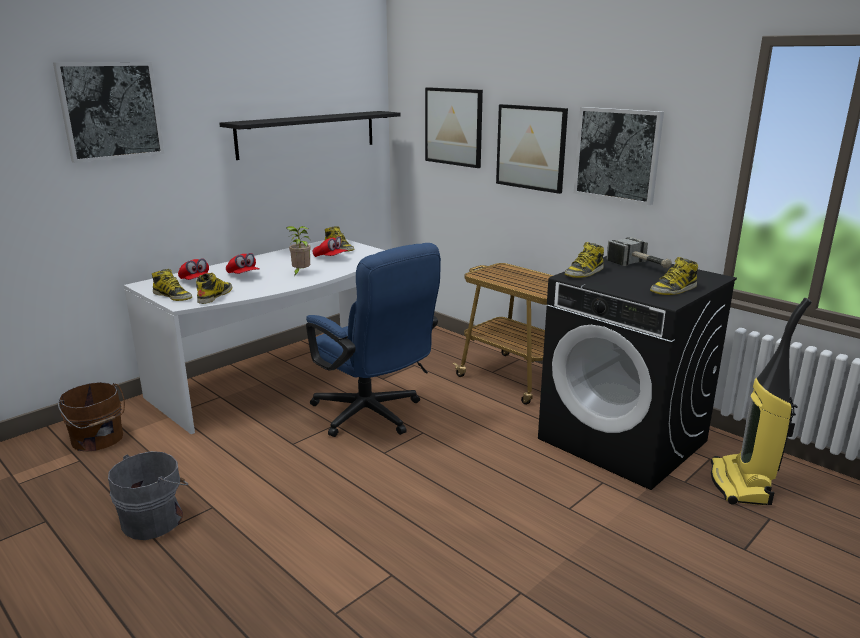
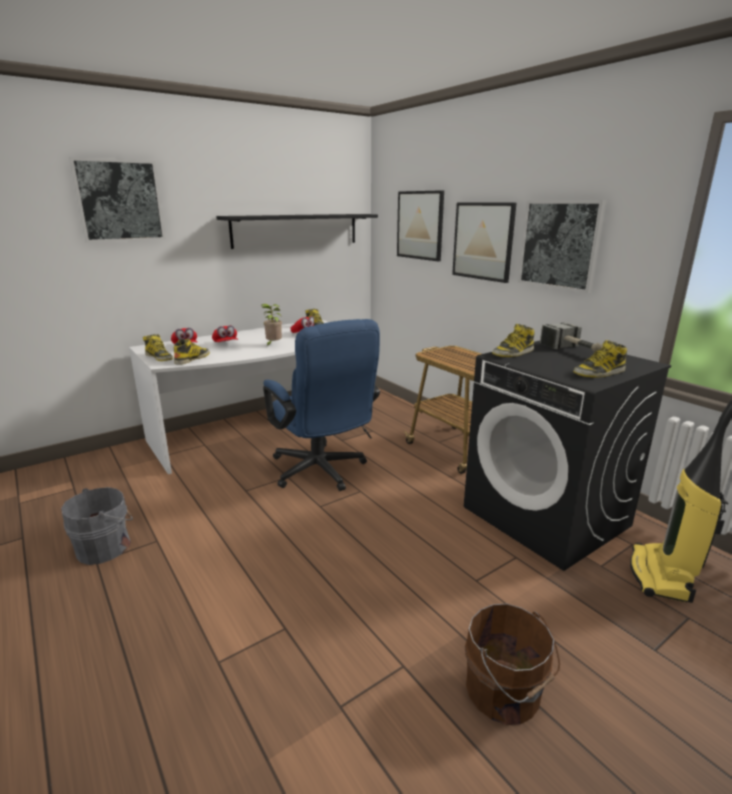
camera: 10 degrees right, 0 degrees up
(98, 439) = (95, 472): brown bucket -> brown bucket (505, 693)

